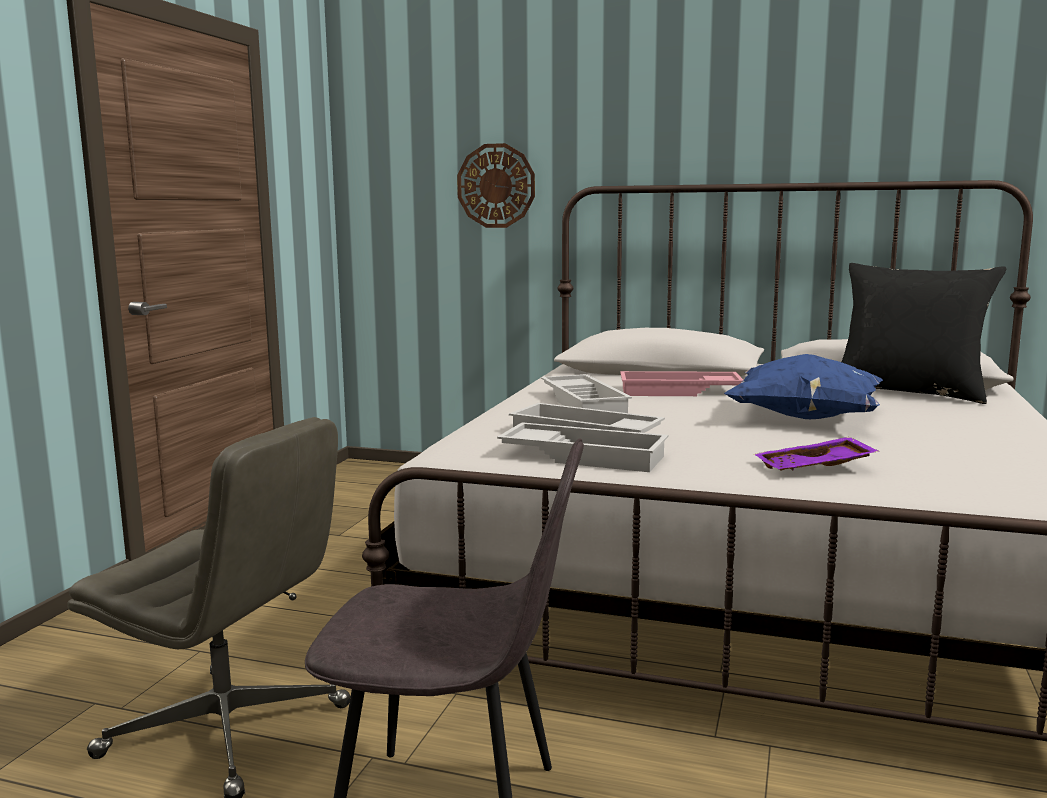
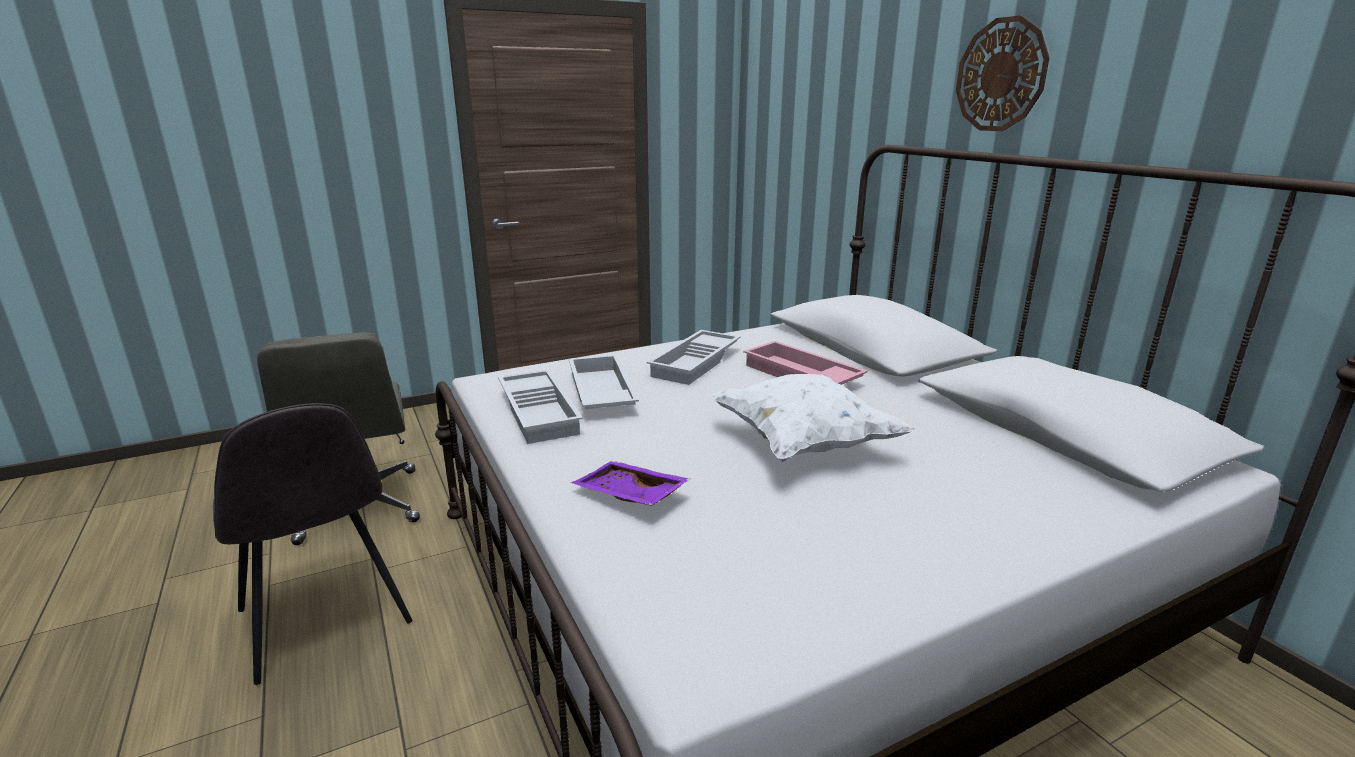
camera: 45 degrees right, 10 degrees up
(496, 186) = (828, 136): wall clock -> wall clock (1001, 75)
(804, 418) = (803, 443): blue pillow -> white pillow
(909, 392) = (1030, 455): black pillow -> none

